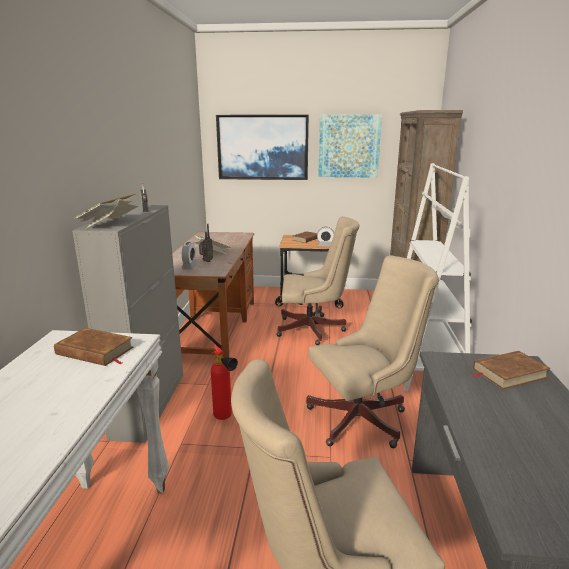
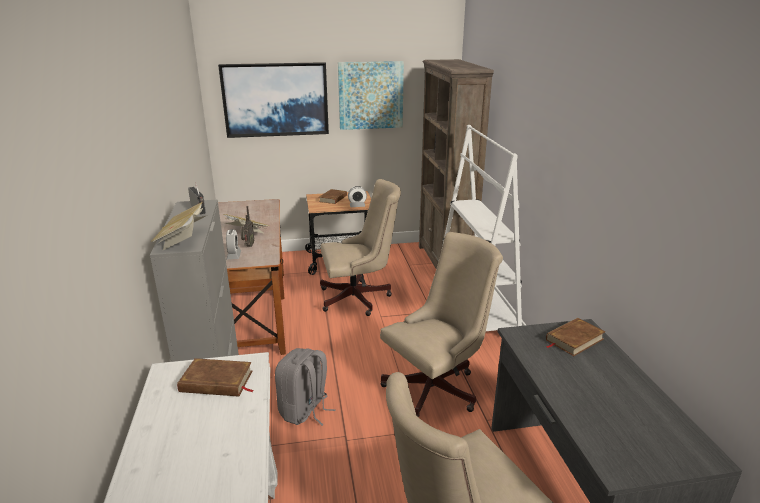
camera: 15 degrees left, 5 degrees up
(225, 418) = (305, 411): fire extinguisher -> grey backpack

